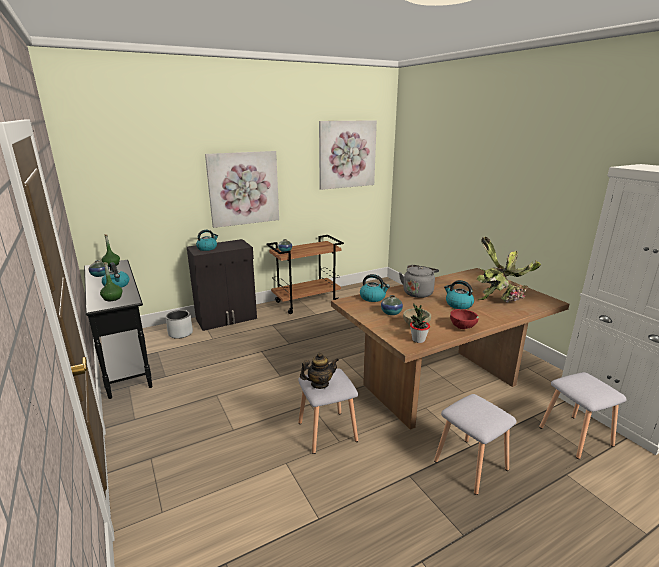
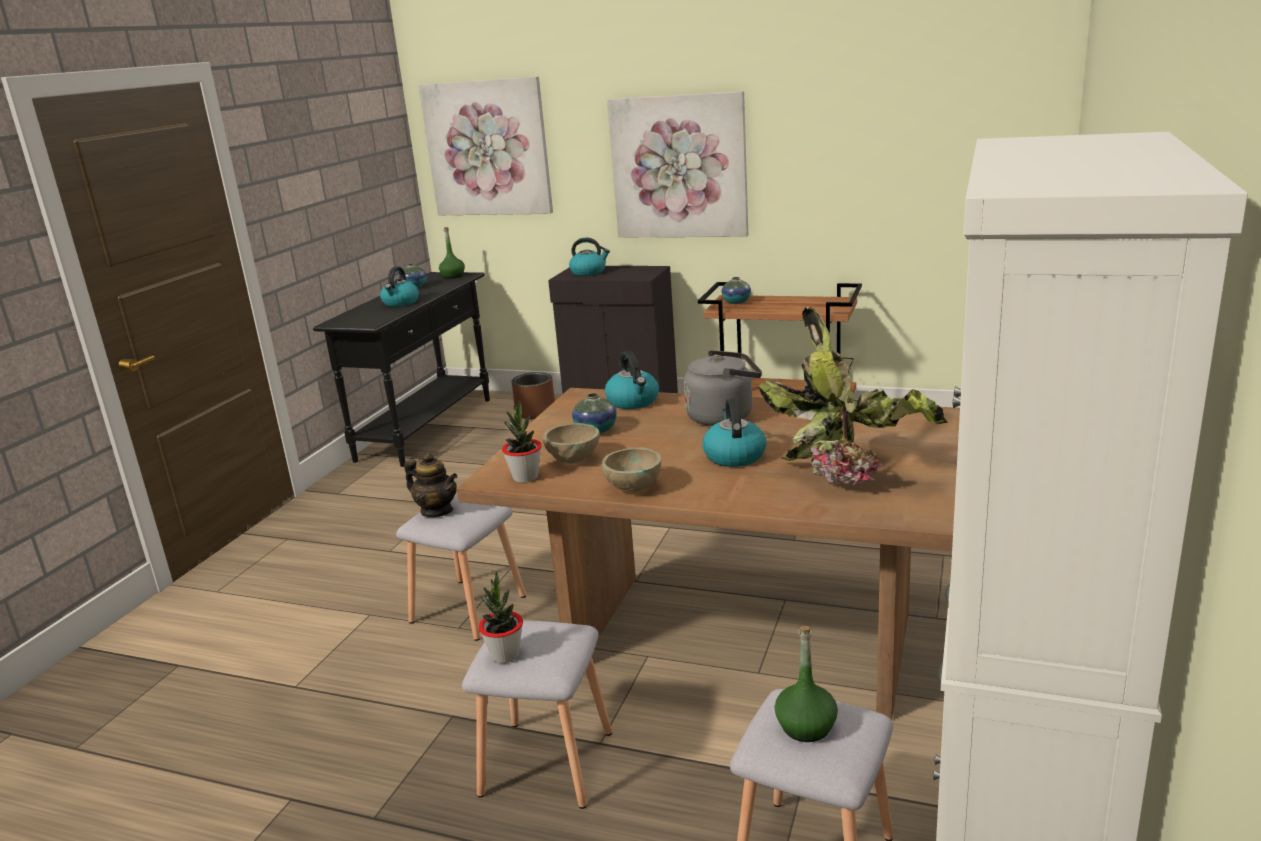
camera: 50 degrees right, 0 degrees up
(112, 298) = (364, 316): green bottle -> green bottle (805, 727)
(180, 333) = (535, 412): grey planter -> brown planter
(347, 154) = (927, 97): picture -> picture (487, 148)
(462, 327) = (633, 488): red bowl -> beige bowl
(481, 419) = (505, 655): none -> potted plant

